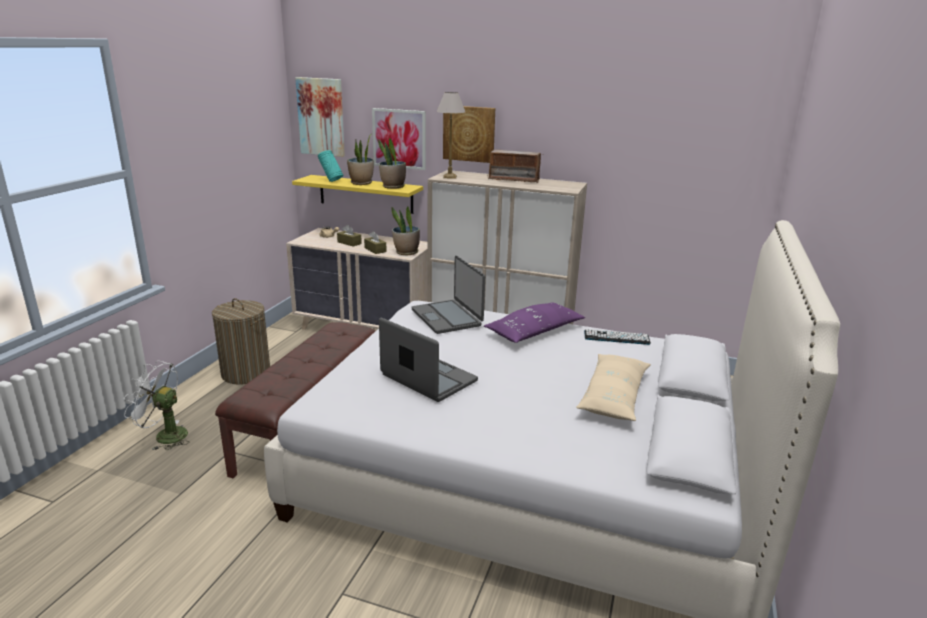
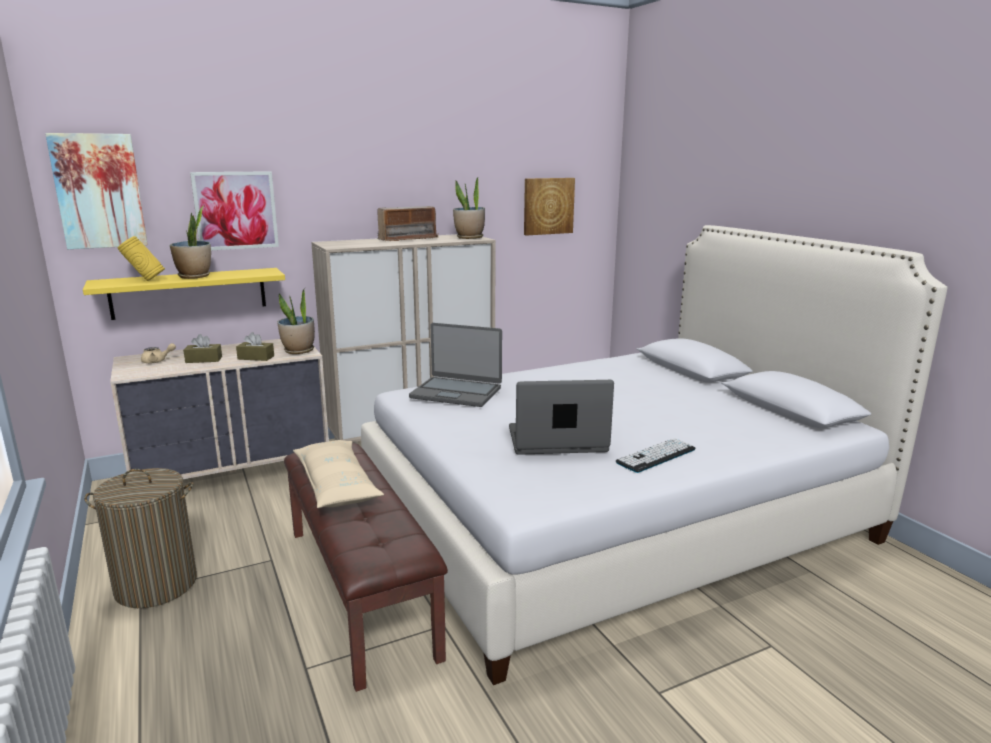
camera: 45 degrees left, 5 degrees down
(164, 436) = (171, 712): white fan -> none
(331, 181) = (144, 280): turquoise vase -> yellow vase
(393, 187) = (247, 273): potted plant -> potted plant (469, 237)
(450, 177) = (341, 245): table lamp -> none
(469, 133) = (332, 194): picture -> picture (548, 206)
(534, 332) = (544, 379): purple pillow -> none
(613, 397) = (690, 398): beige pillow -> beige pillow (337, 485)
(616, 338) = (602, 363): keyboard -> keyboard (656, 456)

